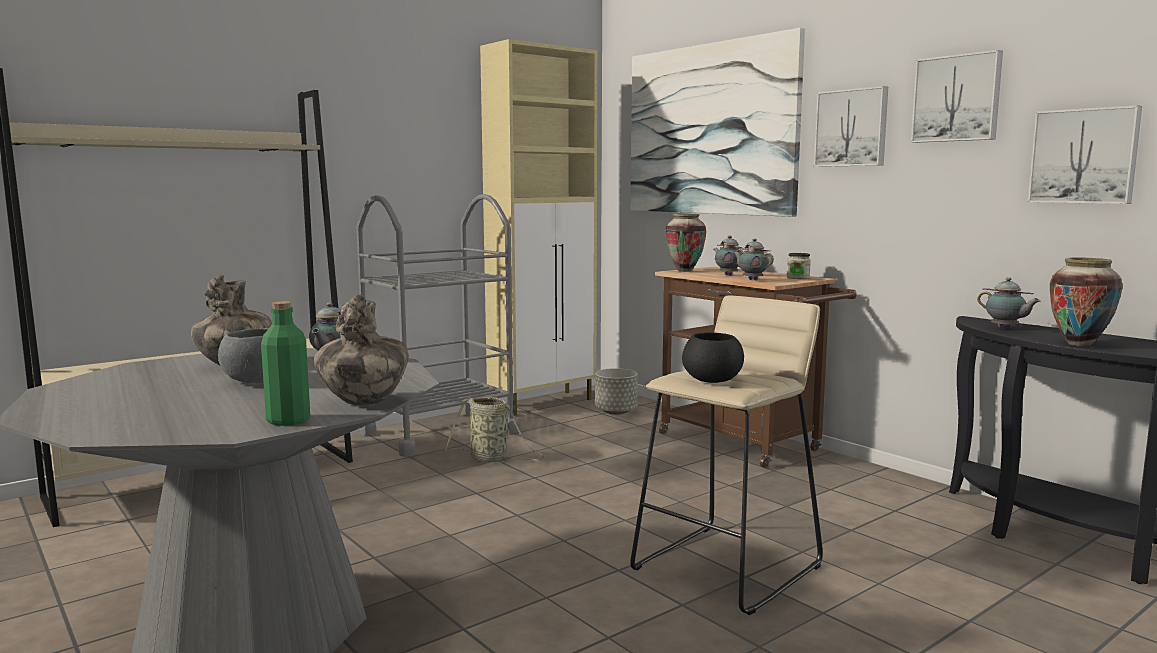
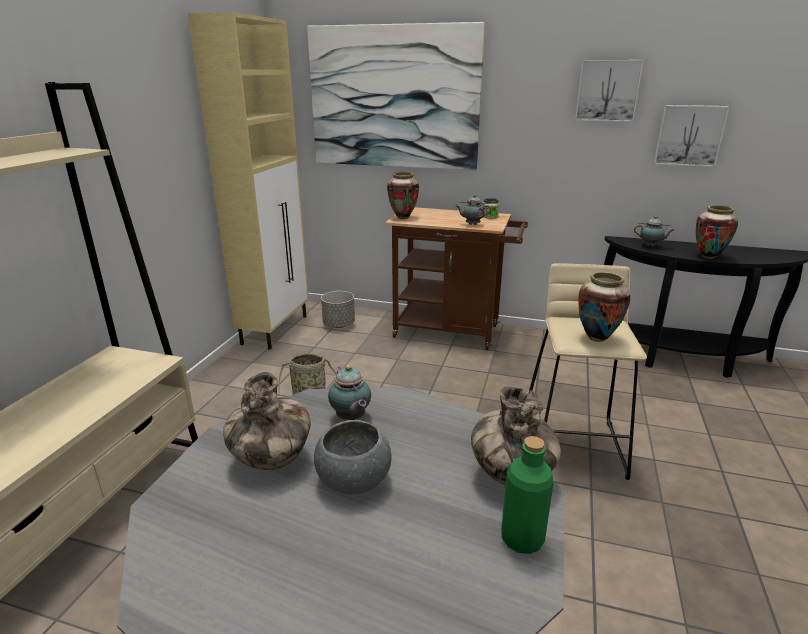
camera: 35 degrees left, 15 degrees up
(439, 432) = (233, 386): grey cart -> none
(712, 380) = (596, 338): black bowl -> vase
(727, 275) = (442, 219): teapot -> none
(852, 128) = (524, 106): picture -> none

